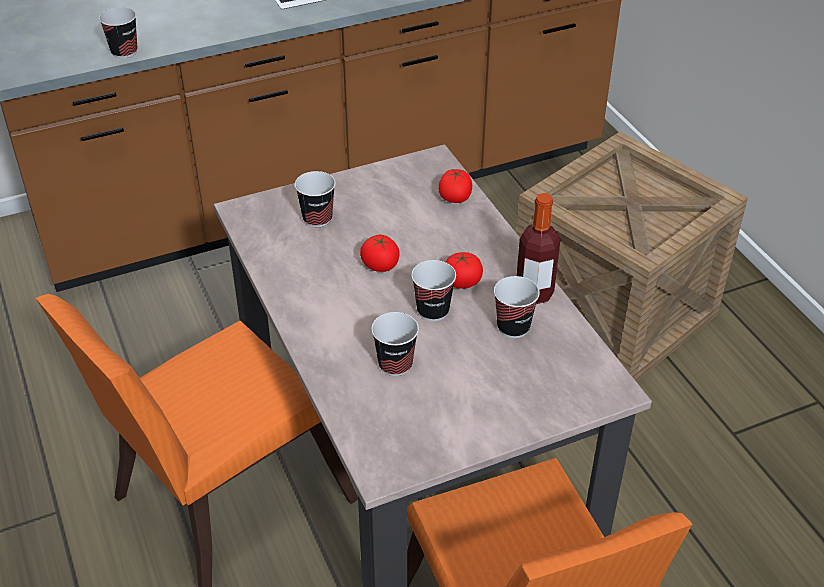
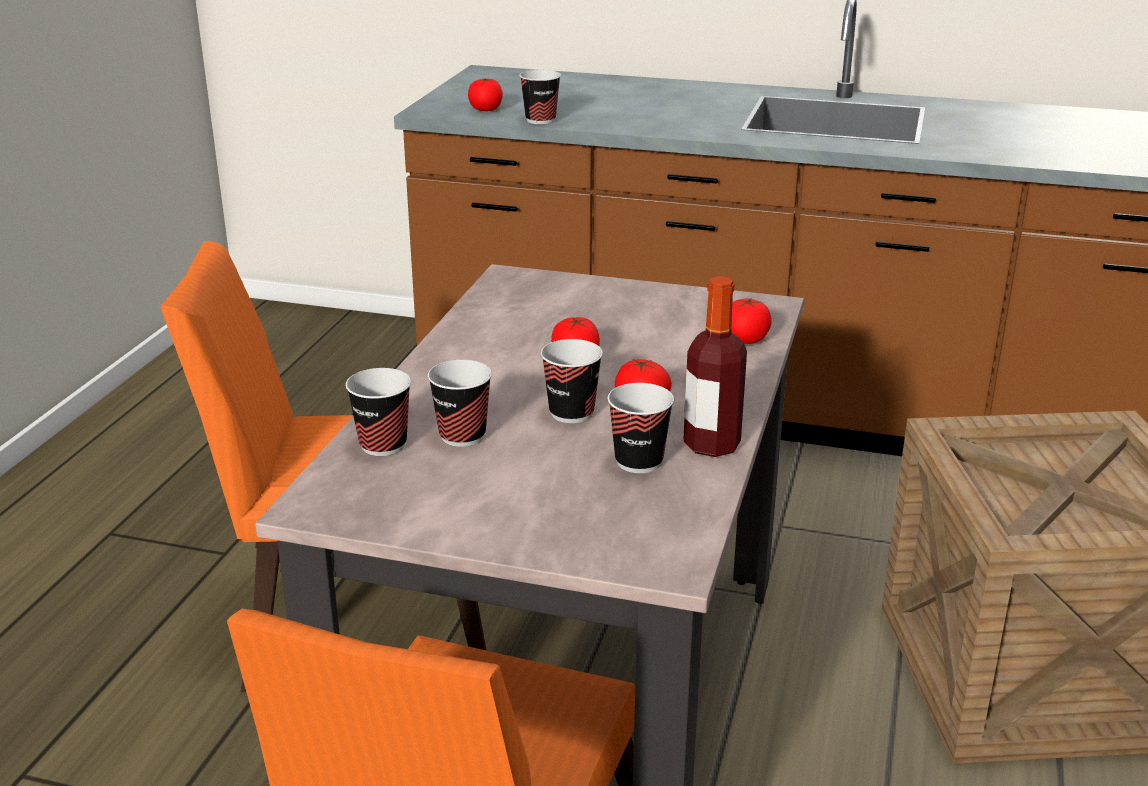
camera: 40 degrees right, 15 degrees down
(62, 54) = (486, 109): none -> tomato
(317, 218) = (570, 305): cup -> cup (383, 445)

